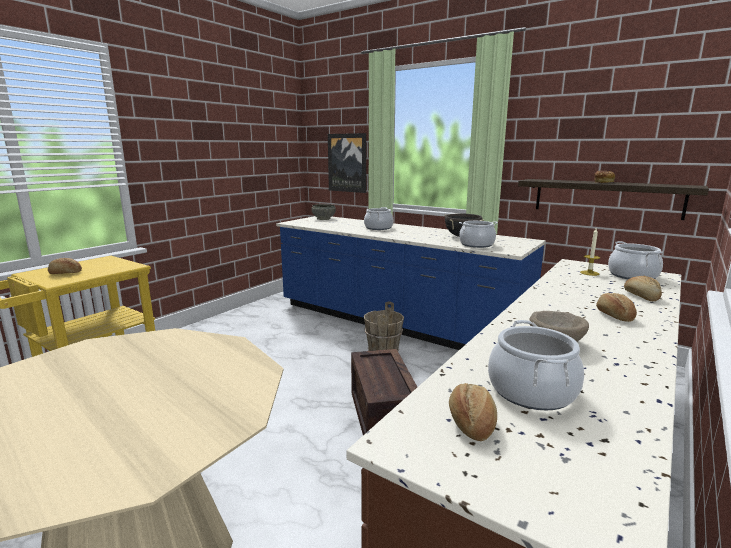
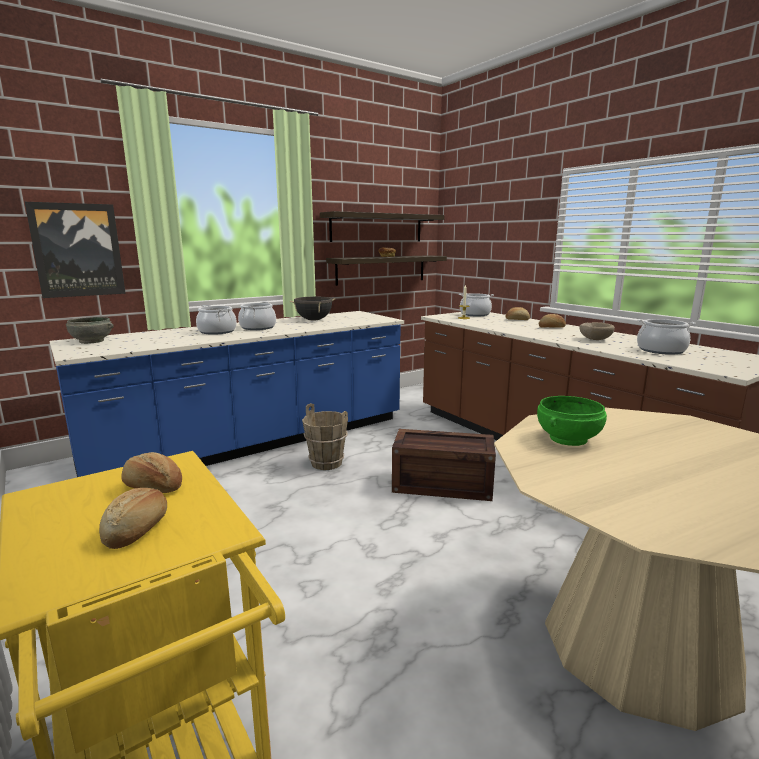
camera: 70 degrees left, 0 degrees up
(179, 352) = (569, 439): none -> green bowl
(471, 423) = (703, 361): bread -> bread (152, 488)
(476, 244) = (352, 321): cooking pot -> cooking pot (257, 327)
(606, 146) = (377, 228): none -> shelf

